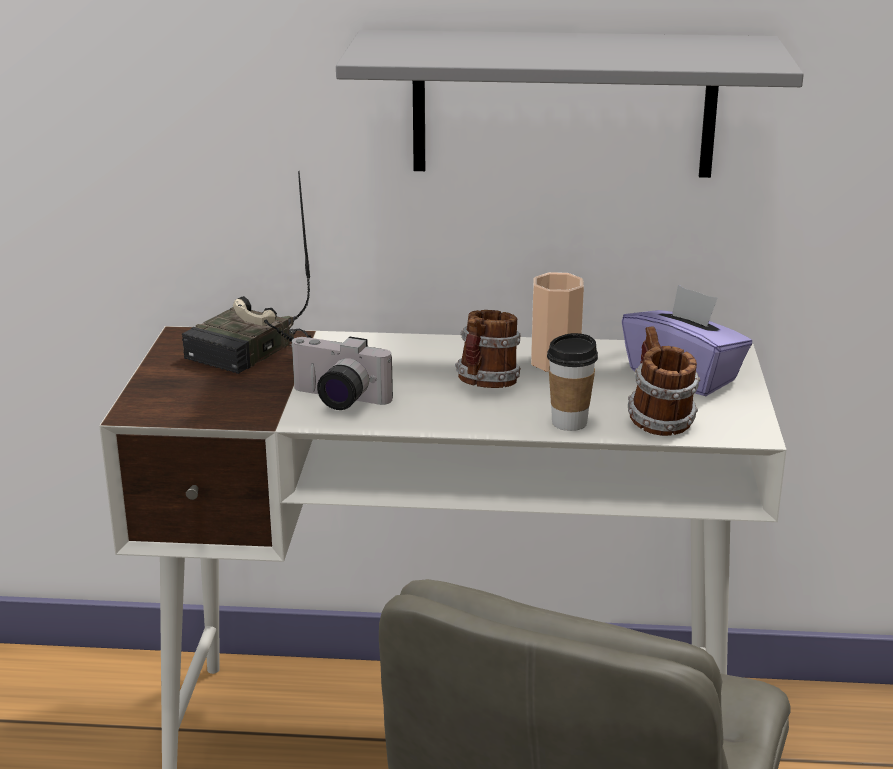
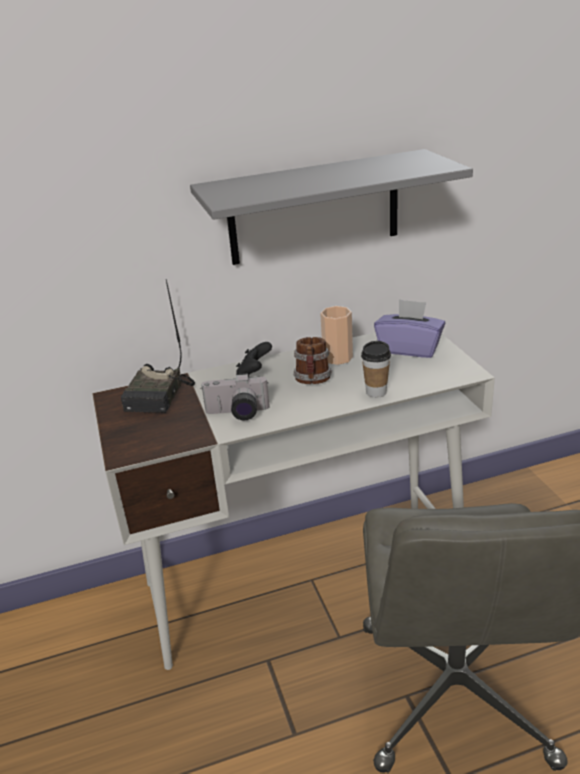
camera: 20 degrees left, 5 degrees up
(409, 354) = (254, 374): none -> black game controller
(658, 421) = (420, 378): mug -> none

